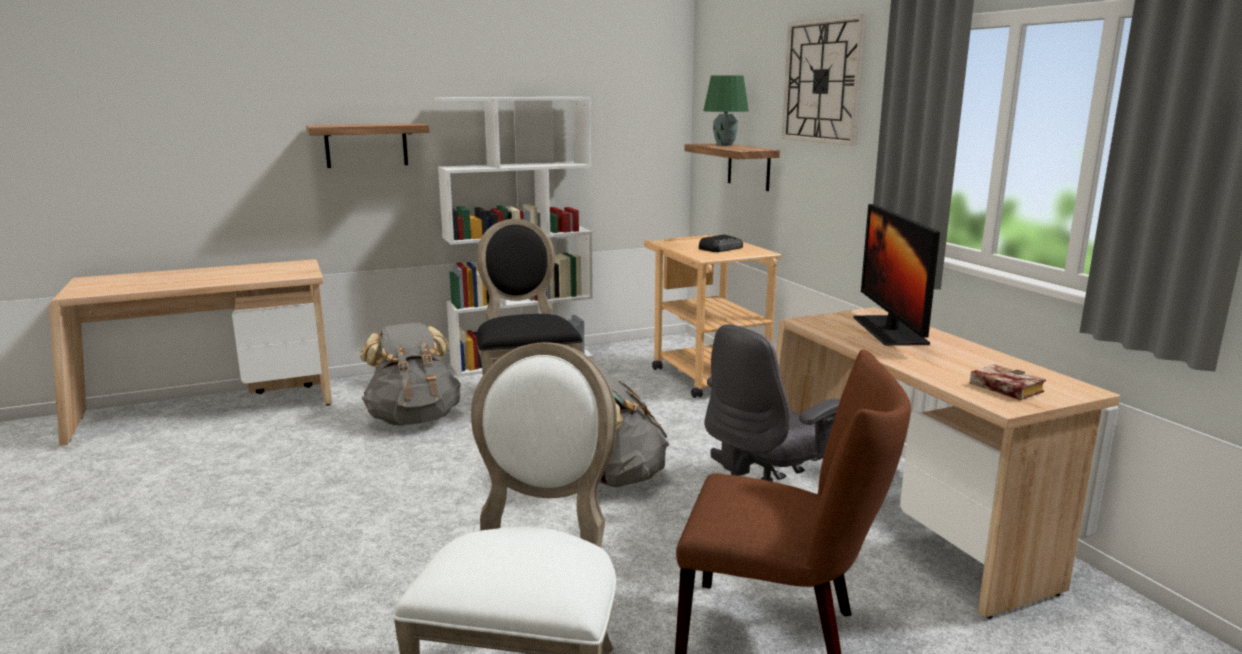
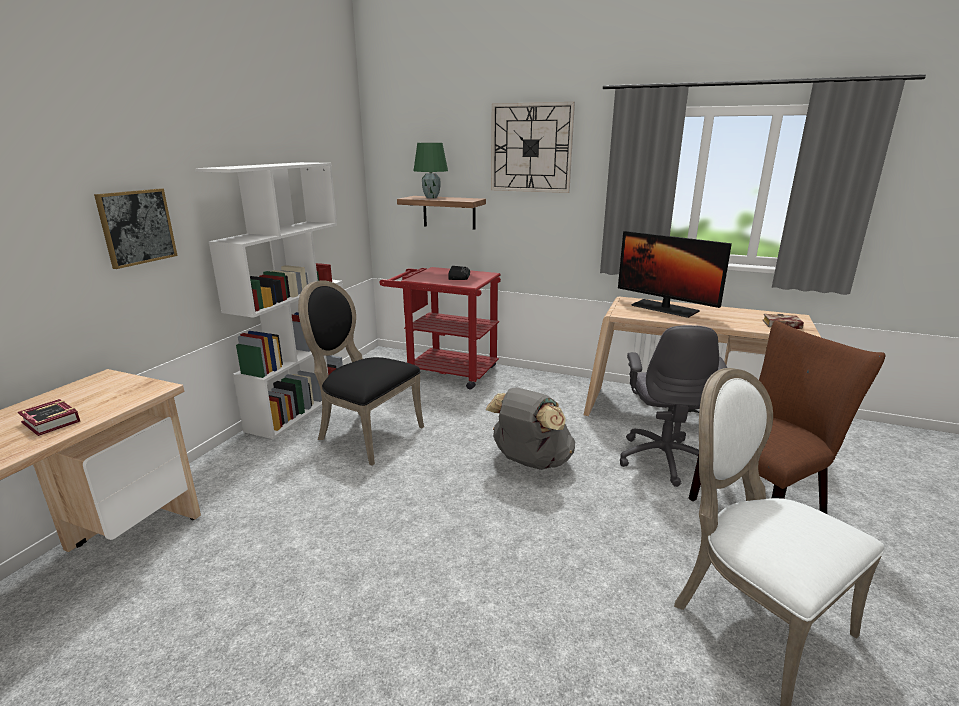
camera: 45 degrees left, 5 degrees up
(225, 277) = (50, 423): none -> book
(366, 145) = (137, 227): shelf -> picture
(414, 419) = (309, 491): grey backpack -> none
(703, 374) = (444, 371): beige cart -> red cart

